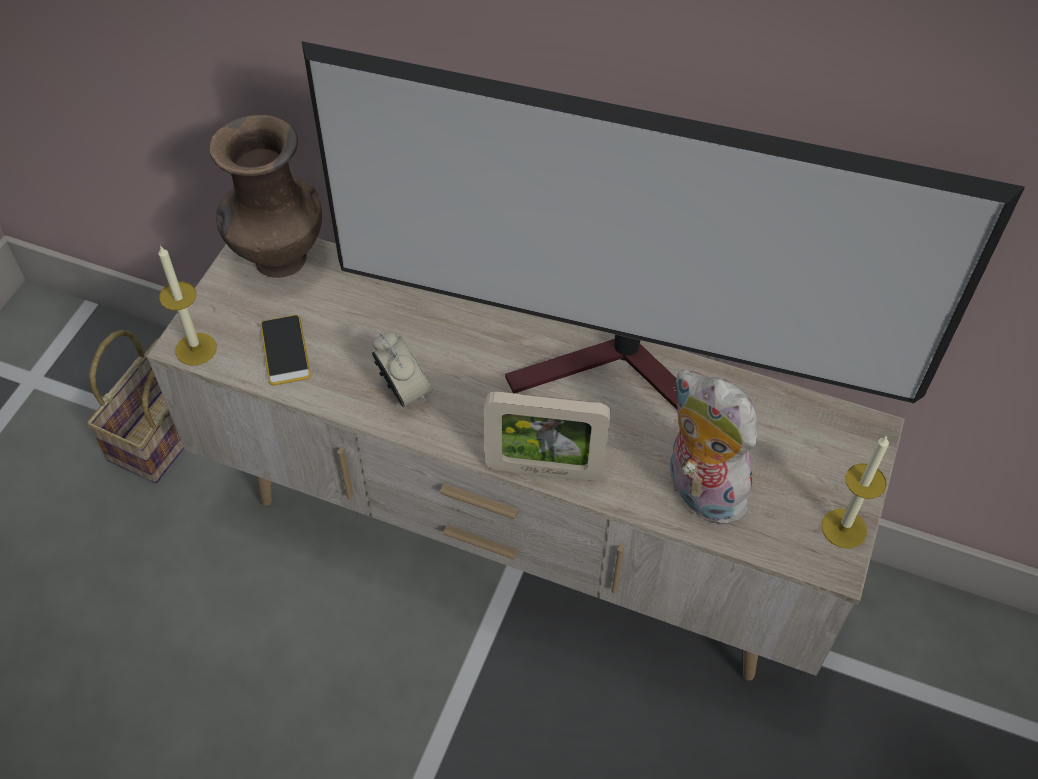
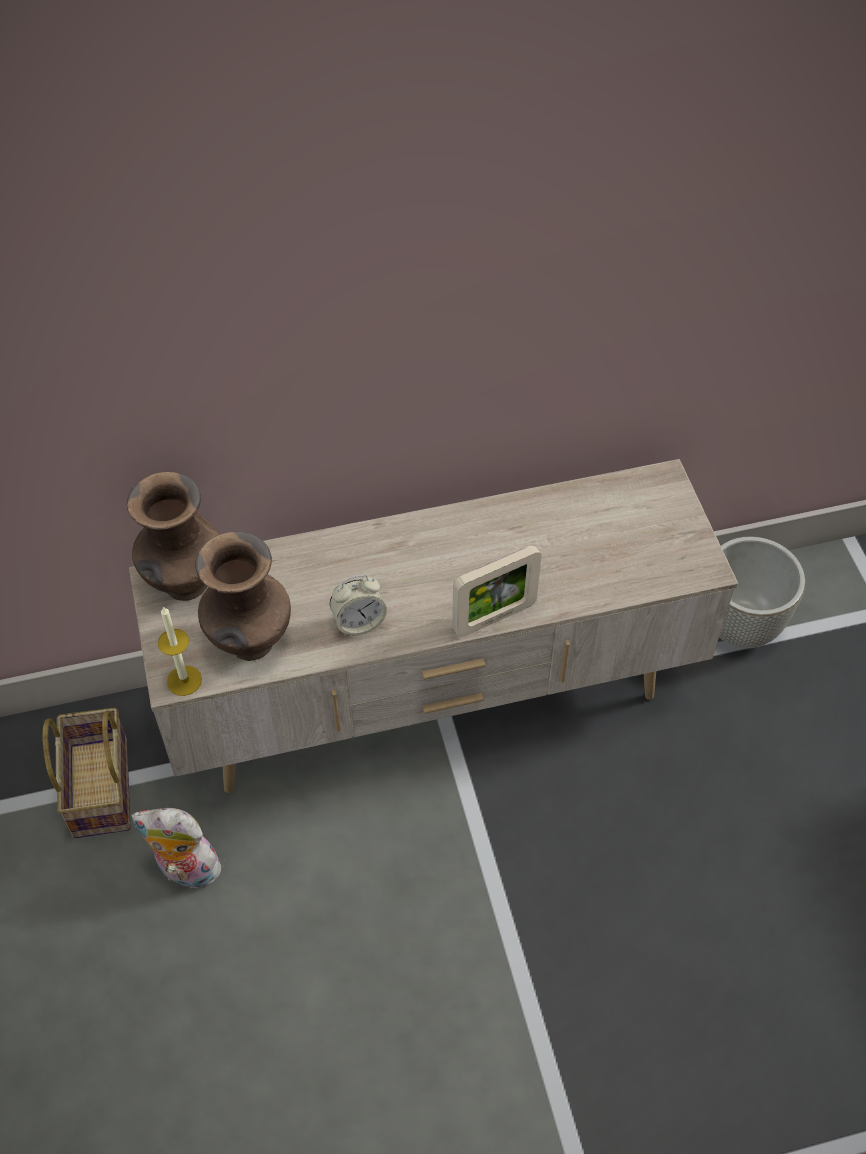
camera: 35 degrees left, 0 degrees up
(285, 350) = (250, 643): phone -> brown vase
(404, 391) = (359, 622): alarm clock -> alarm clock turned 135 degrees clockwise
(626, 376) = (494, 528): television -> none
(699, 491) = (598, 574): plush toy -> plush toy (185, 871)
(844, 528) = (697, 546): candle -> none
(917, 663) = (740, 624): none -> grey planter

